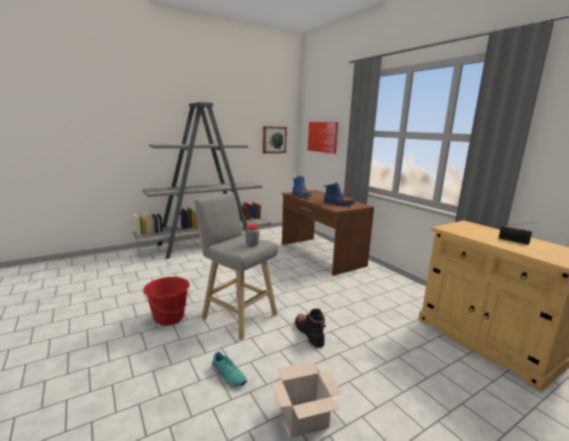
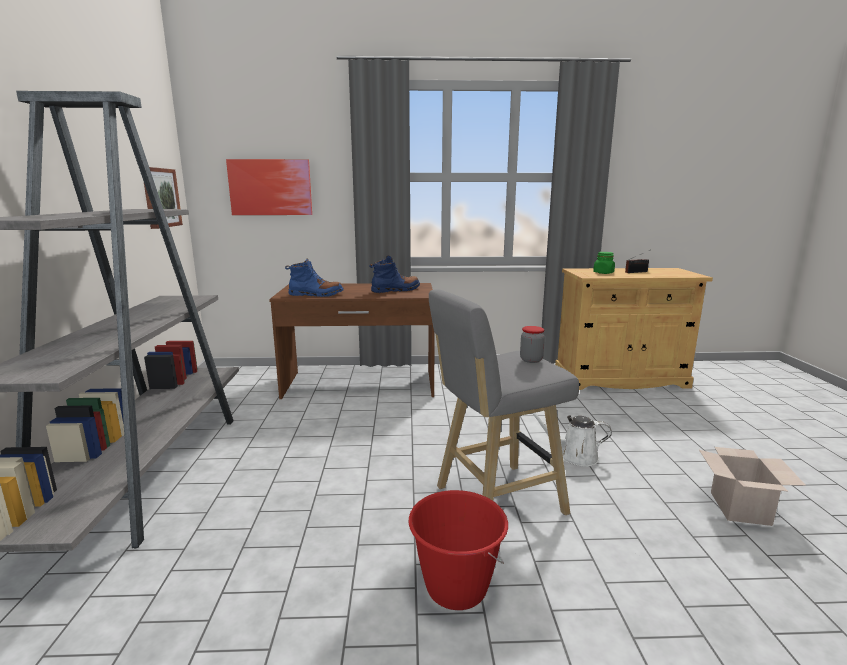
camera: 60 degrees left, 0 degrees up
(228, 376) = (657, 548): turquoise shoe -> none
(309, 334) = (574, 456): black boot -> white watering can
(475, 231) = (603, 273): none -> green jar

